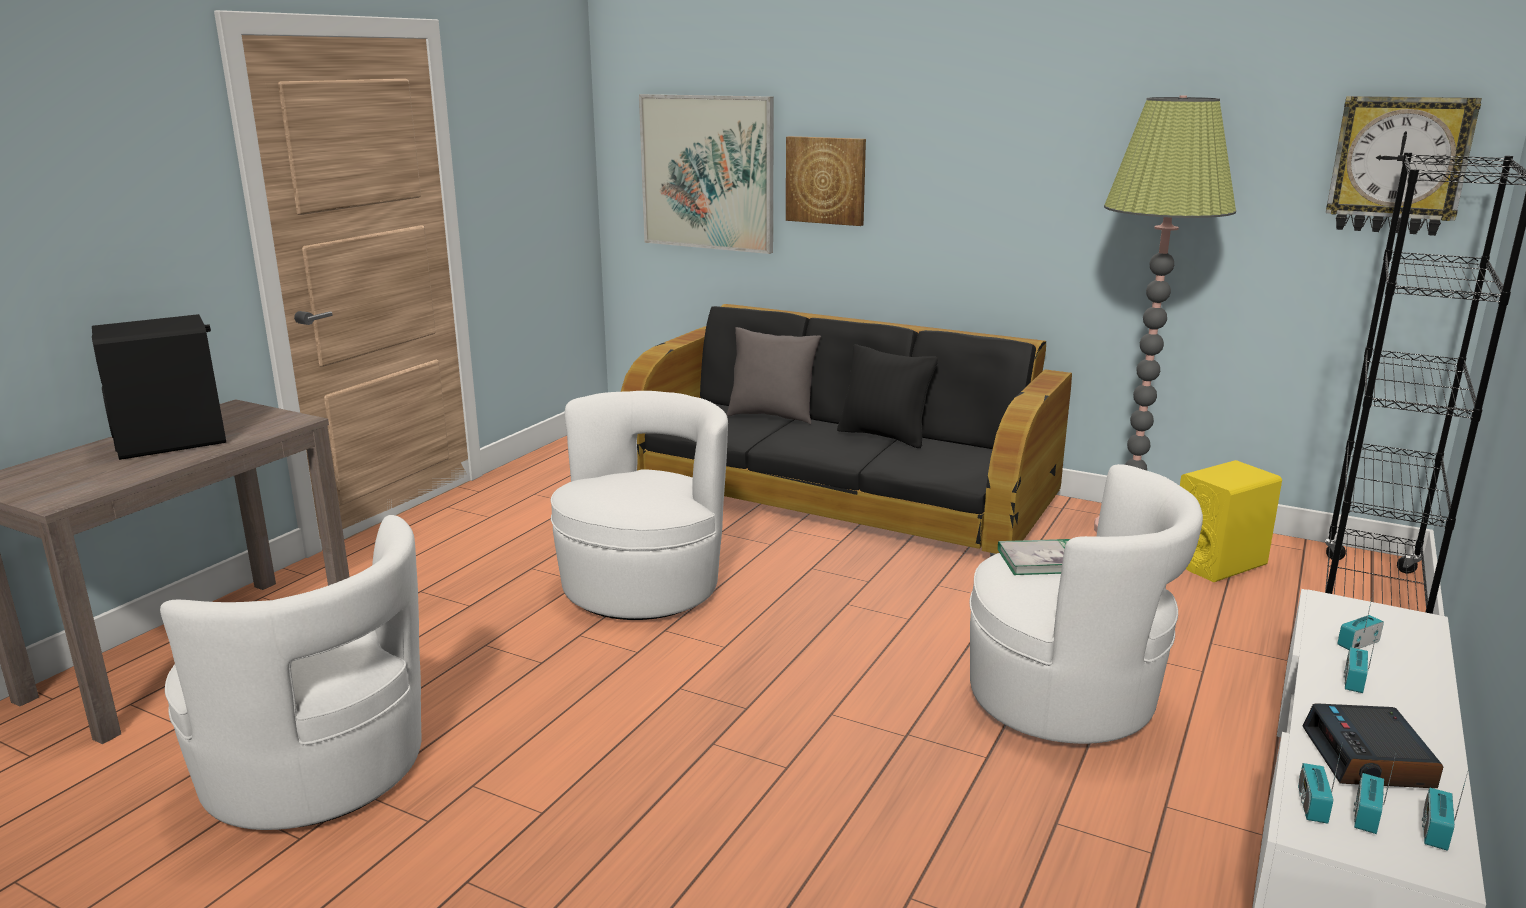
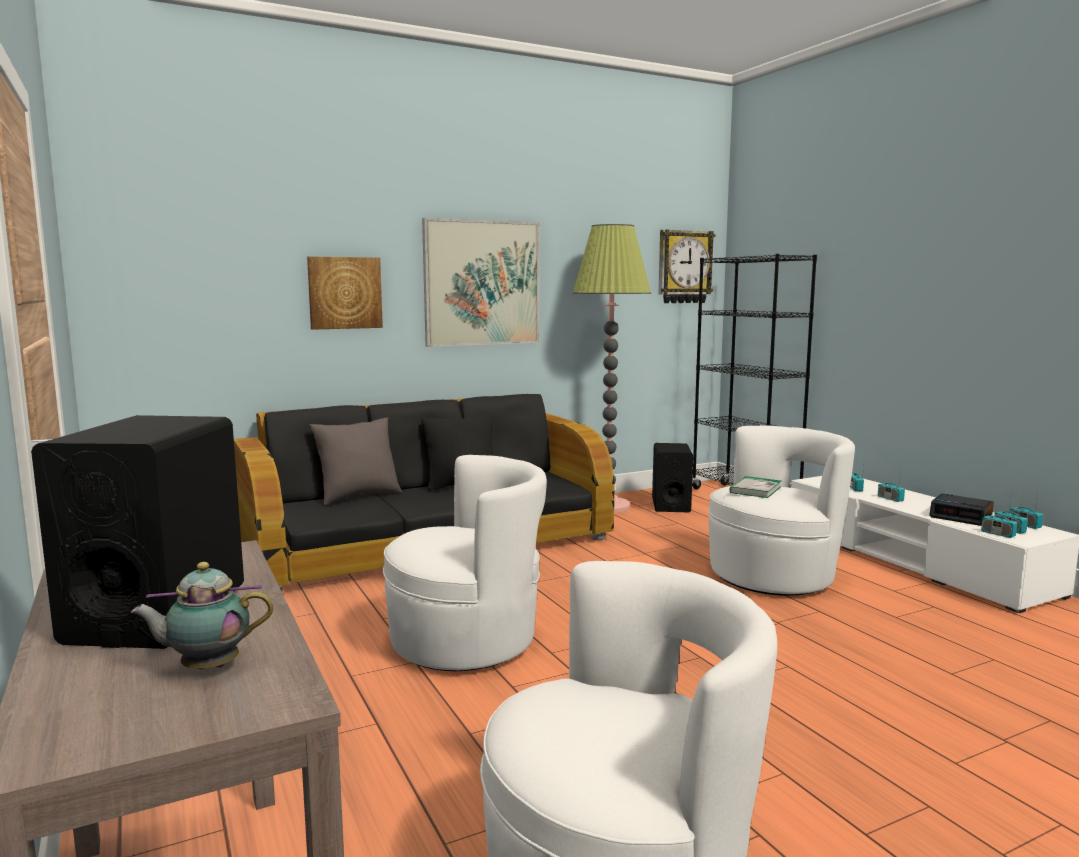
camera: 55 degrees left, 10 degrees down
(95, 475) = (206, 667): none -> teapot
(643, 586) = (467, 641): white armchair -> white armchair turned 105 degrees clockwise
(707, 173) = (219, 292): picture -> picture (482, 283)
(1218, 563) = (670, 505): yellow speaker -> black speaker

